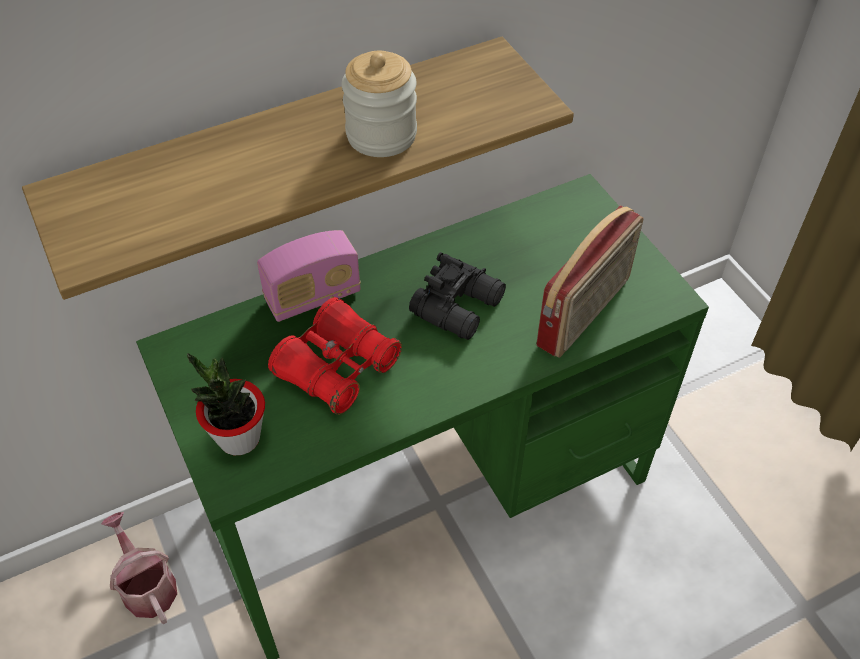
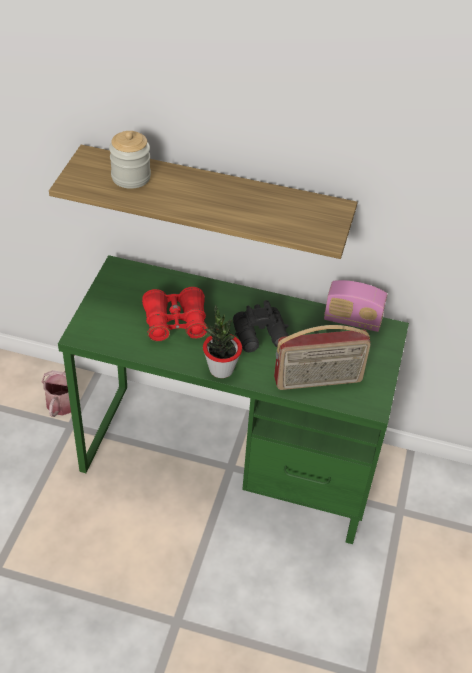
camera: 40 degrees right, 5 degrees down
(238, 438) = (103, 320): potted plant -> potted plant (221, 369)
(313, 297) = (200, 287): radio -> radio (352, 320)
(381, 135) = (241, 209): jar -> jar (131, 177)

